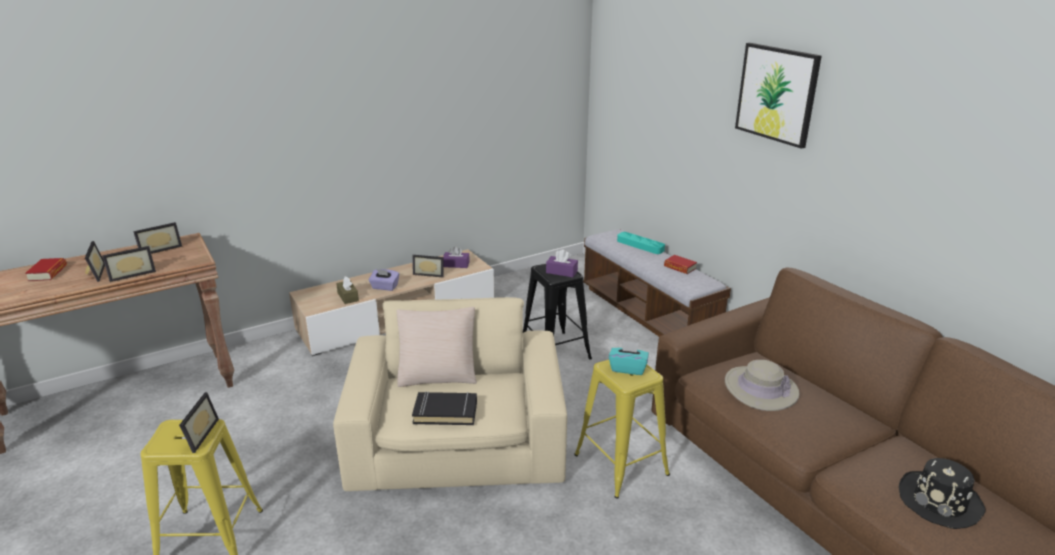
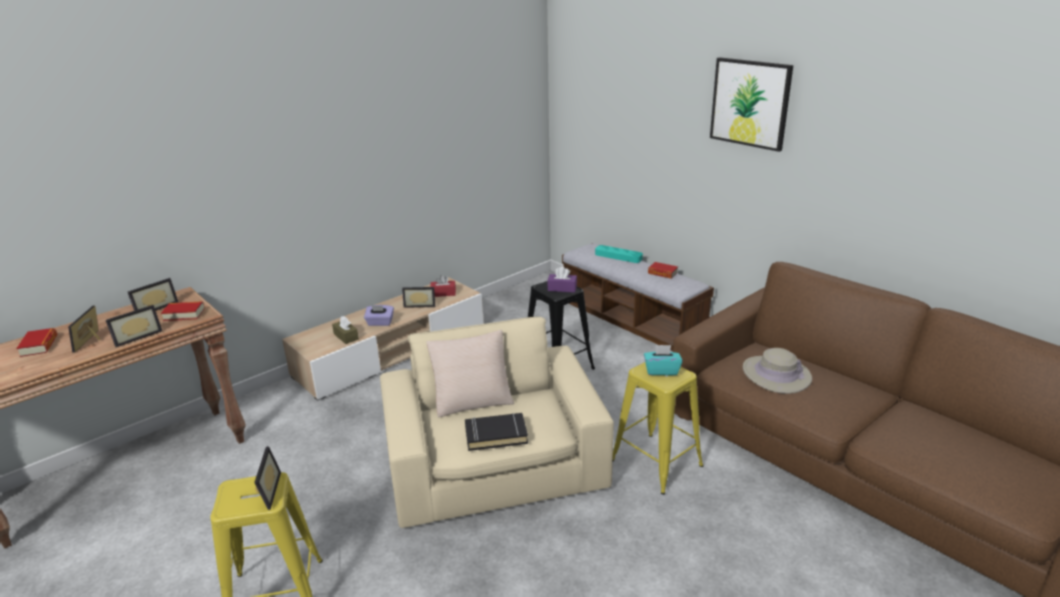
camera: 10 degrees left, 0 degrees up
(94, 273) = (93, 341): picture frame -> picture frame turned 150 degrees counterclockwise
(181, 258) = (184, 314): none -> book
(456, 264) = (443, 293): purple tissue box -> red tissue box
(940, 501) = (961, 451): black hat -> none

